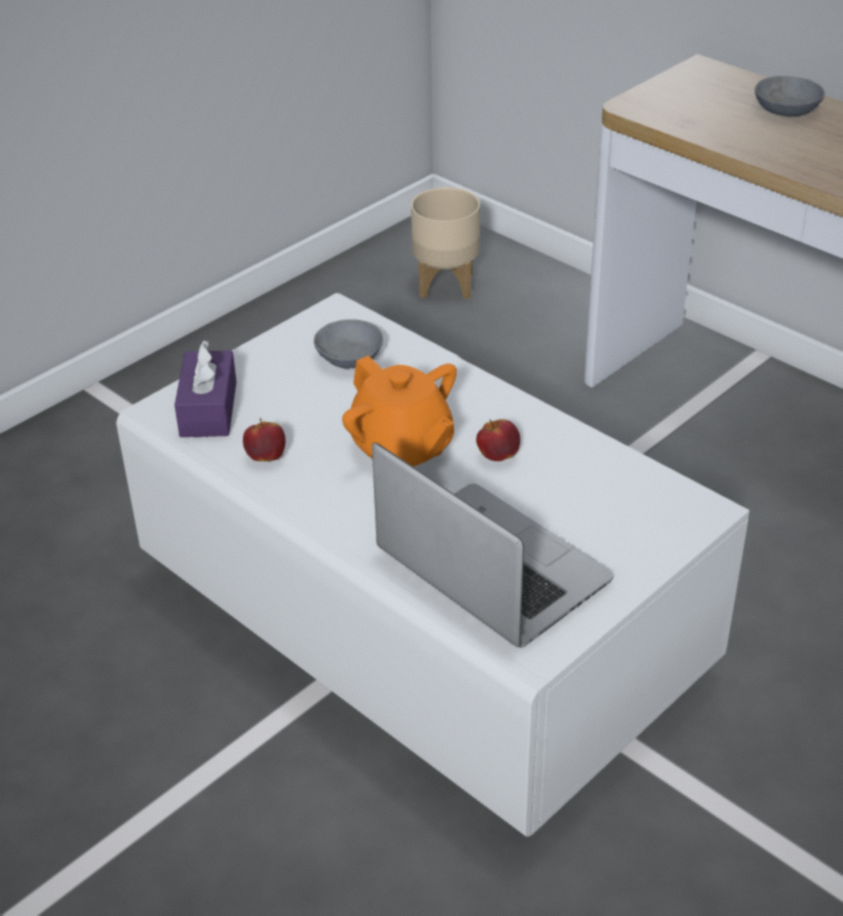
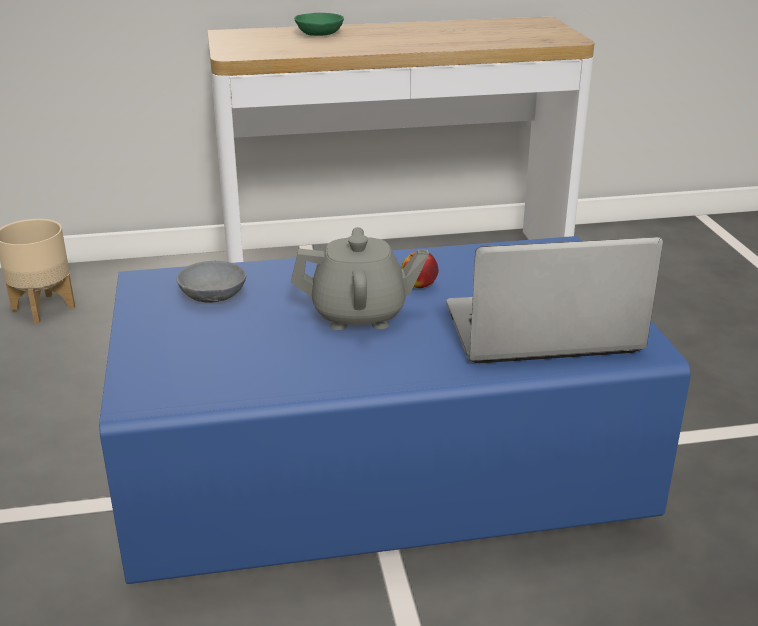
camera: 55 degrees left, 10 degrees down
(208, 409) = (175, 376): purple tissue box -> none
(266, 457) = (284, 373): apple -> none
(402, 449) = (360, 315): orange teapot -> grey teapot
(421, 620) = (377, 480): white coffee table -> blue coffee table
(786, 111) = (320, 34): grey bowl -> green bowl

